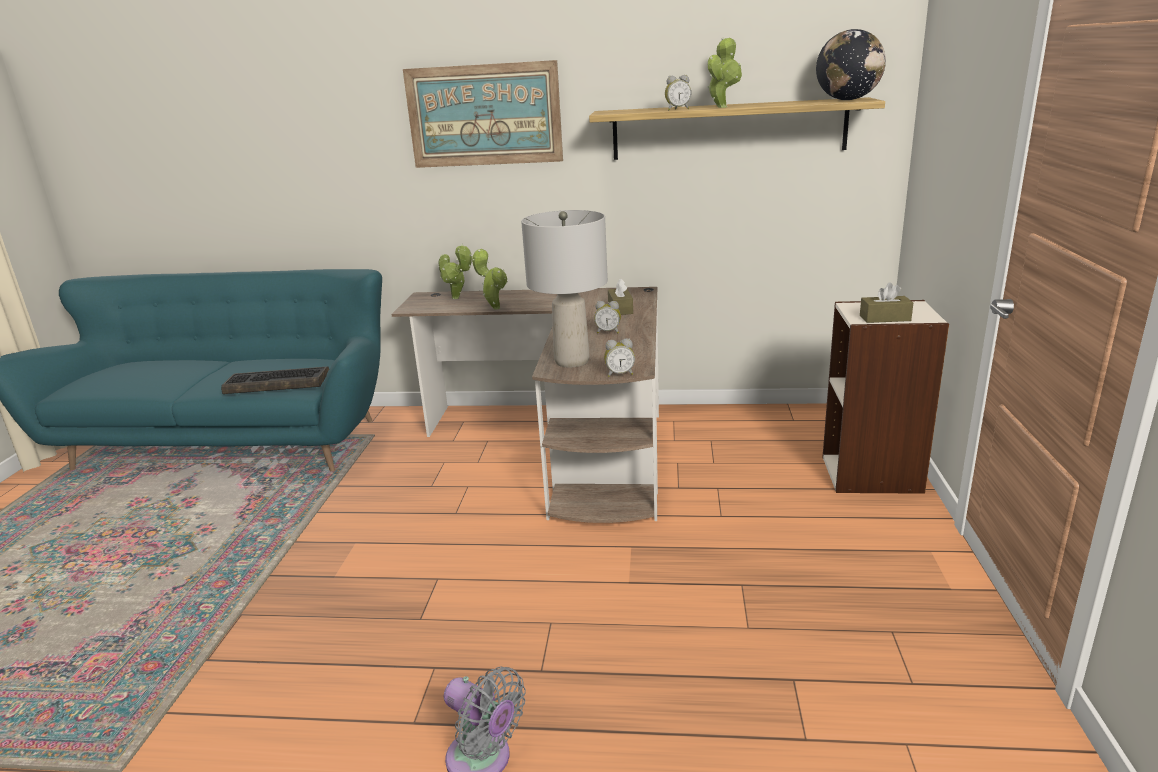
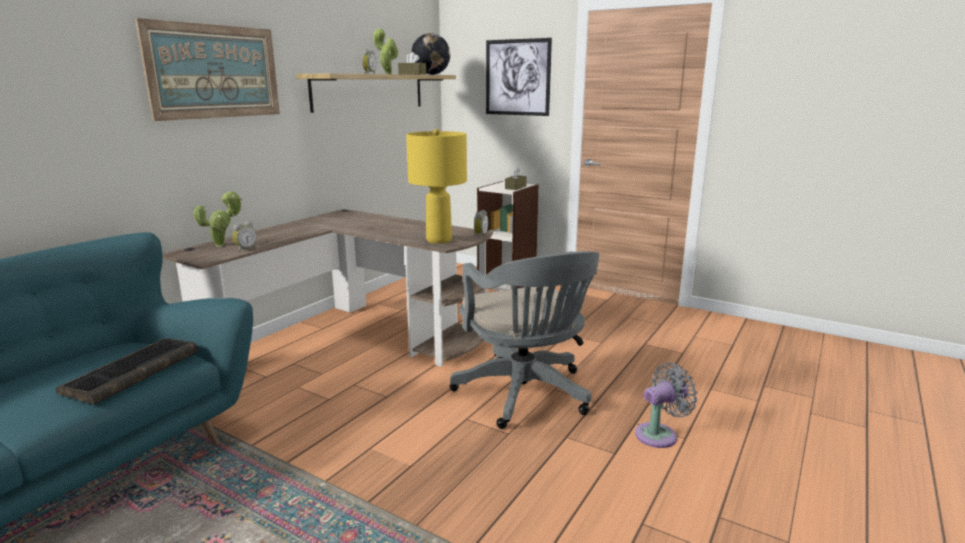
camera: 65 degrees left, 5 degrees down
(494, 307) = (280, 240): potted plant -> none
(518, 604) = (525, 395): none -> grey office chair
(571, 361) = (439, 240): grey table lamp -> yellow table lamp
(608, 332) = (404, 227): alarm clock -> alarm clock (245, 249)
(620, 309) = (367, 220): brown tissue box -> brown tissue box (412, 74)
(969, 110) = (517, 77): none -> picture

